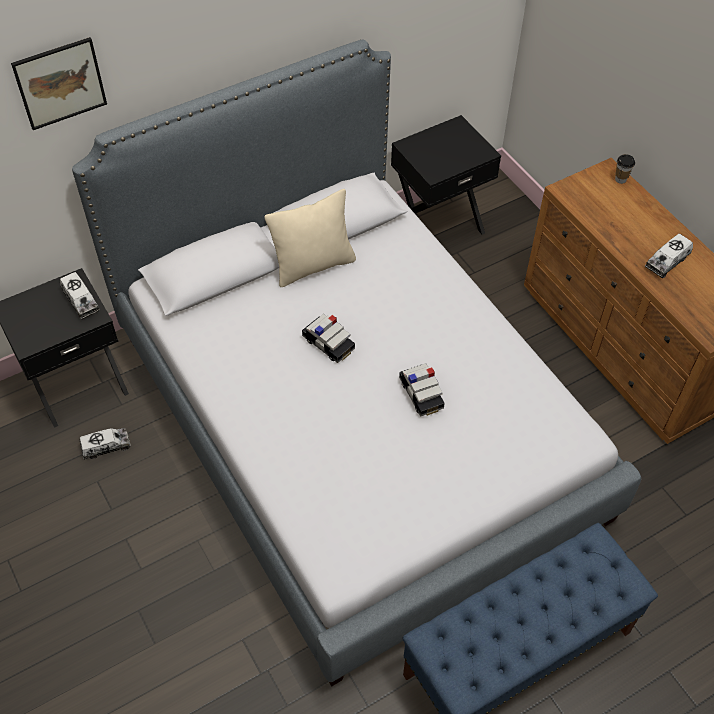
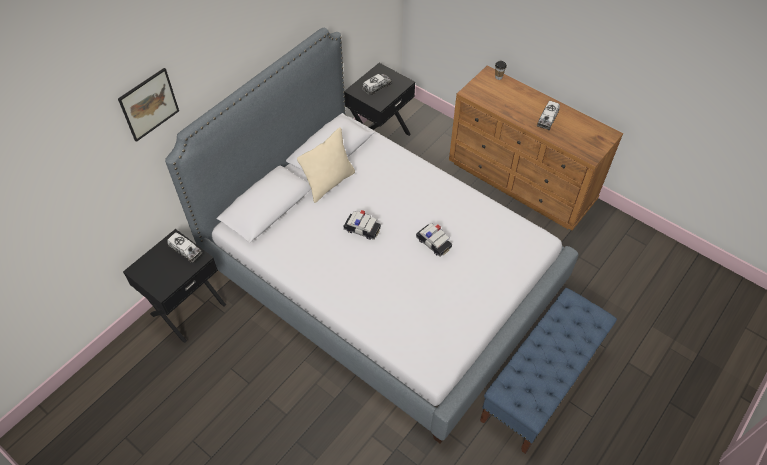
camera: 20 degrees left, 0 degrees up
(106, 447) = (226, 344): toy truck -> toy truck (377, 87)

